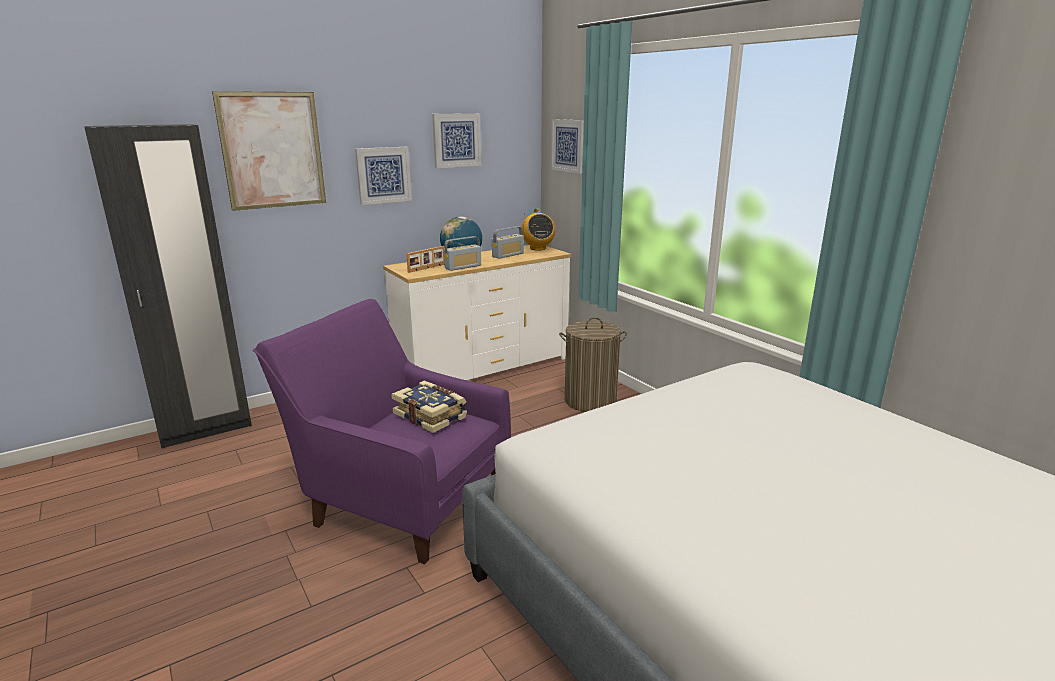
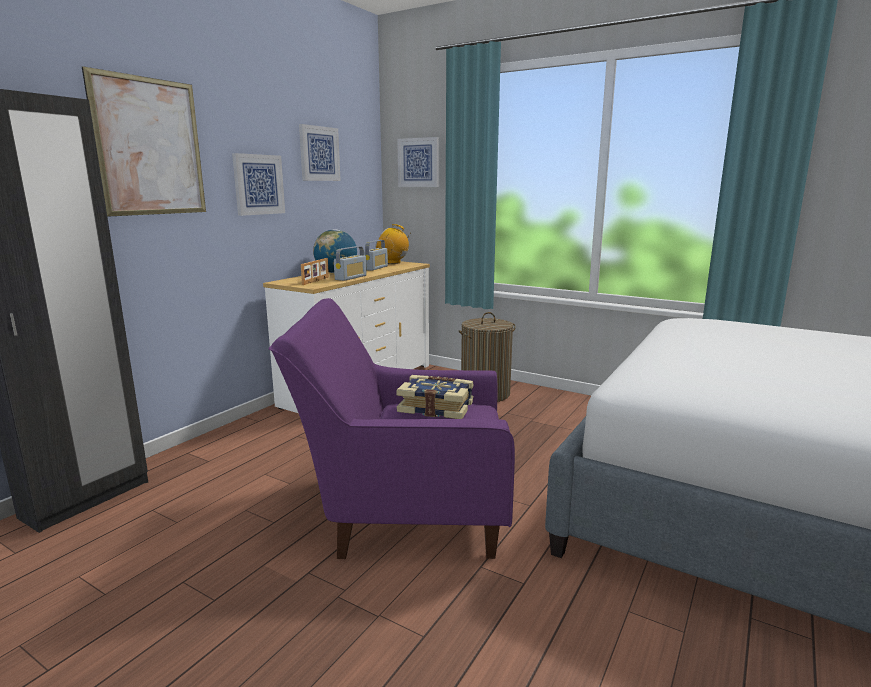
camera: 25 degrees left, 5 degrees down
(537, 248) = (393, 262): radio -> radio turned 150 degrees clockwise

